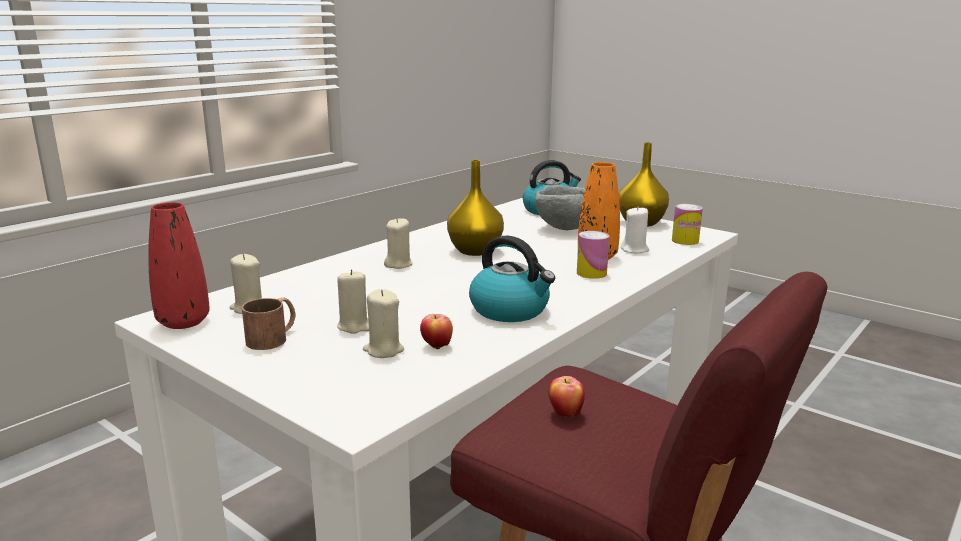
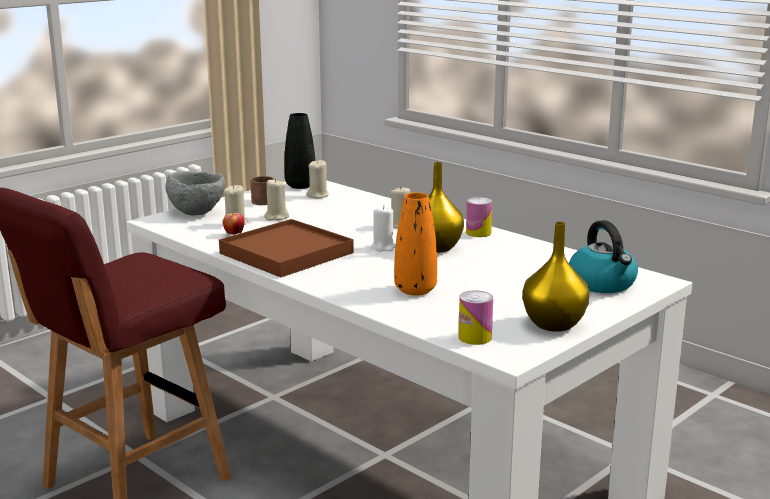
camera: 95 degrees right, 0 degrees up
(183, 322) = (300, 186): red vase -> black vase
(510, 310) = (287, 253): kettle -> brown tray
(562, 229) = (519, 284): grey bowl -> grey bowl (197, 213)
(565, 414) = (142, 267): apple -> none
(591, 273) = (365, 283): can -> can (478, 233)
(634, 250) = (438, 308): white candle -> white candle (383, 247)

